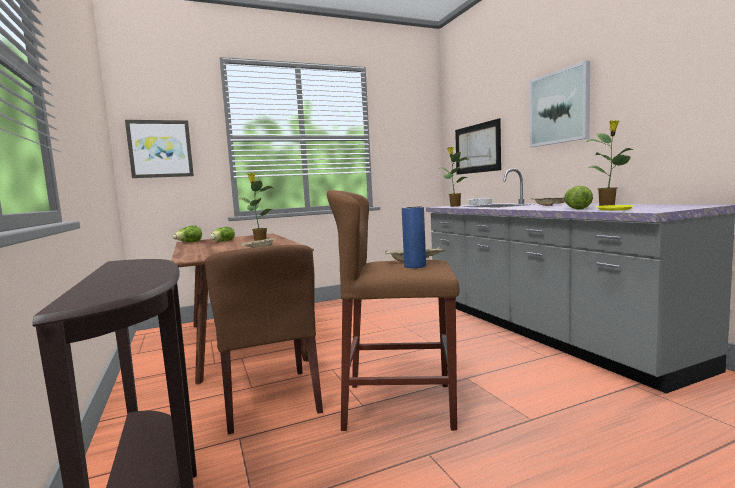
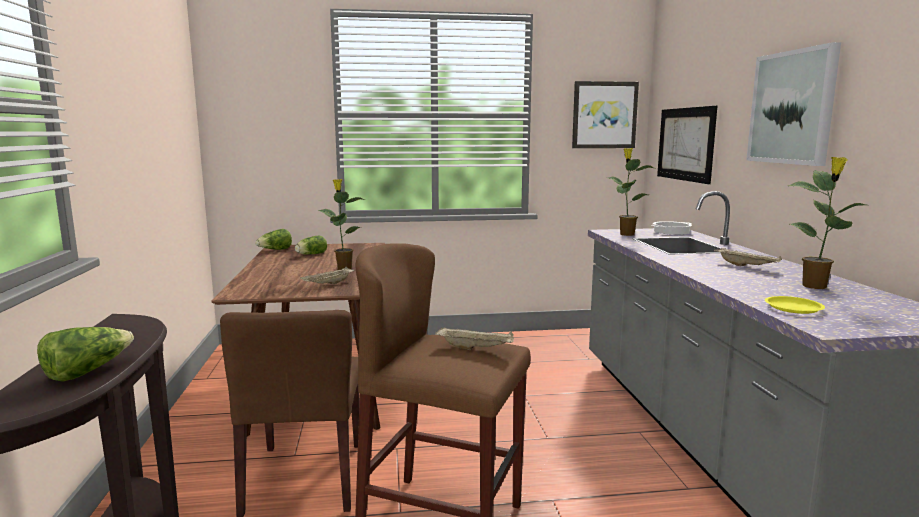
camera: 15 degrees right, 5 degrees up
(160, 149) = (253, 129): picture -> picture (604, 115)
(415, 266) = (463, 360): blue vase -> none
(576, 208) = (752, 289): lettuce -> lettuce (87, 371)

